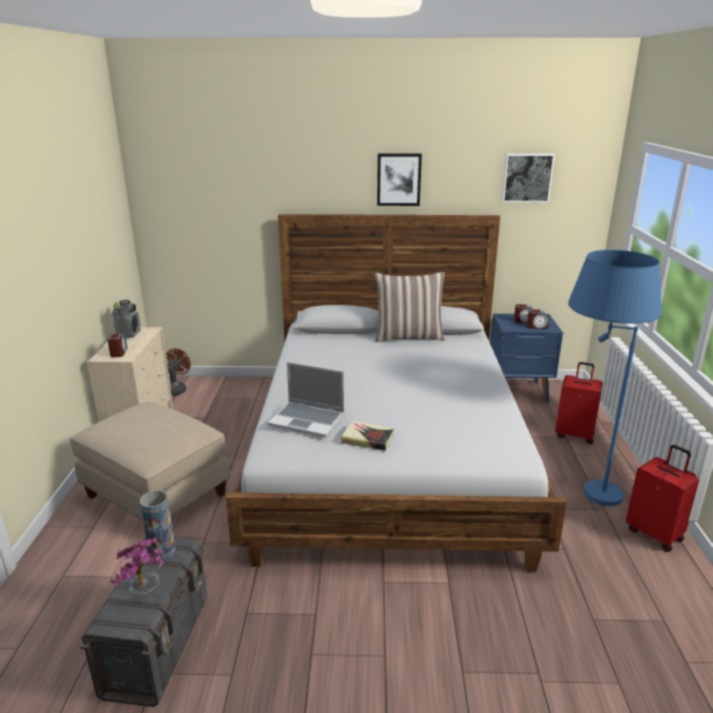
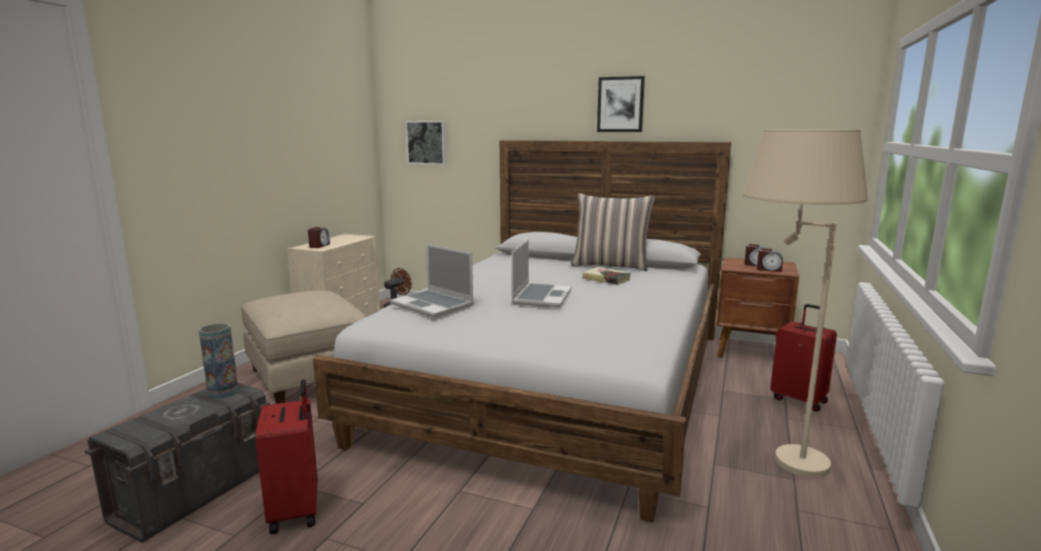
camera: 20 degrees right, 10 degrees down
(129, 334) = (343, 237): radio -> none
(144, 588) = (176, 415): potted plant -> none
(367, 439) = (478, 325): book -> book (606, 279)
(387, 391) = (541, 296): none -> laptop
(519, 392) = (751, 352): blue nightstand -> brown nightstand
(527, 177) = (765, 99): picture -> picture (427, 142)
(580, 490) = (772, 454): blue floor lamp -> beige floor lamp
(655, 534) = (856, 519): red suitcase -> red suitcase (296, 511)

